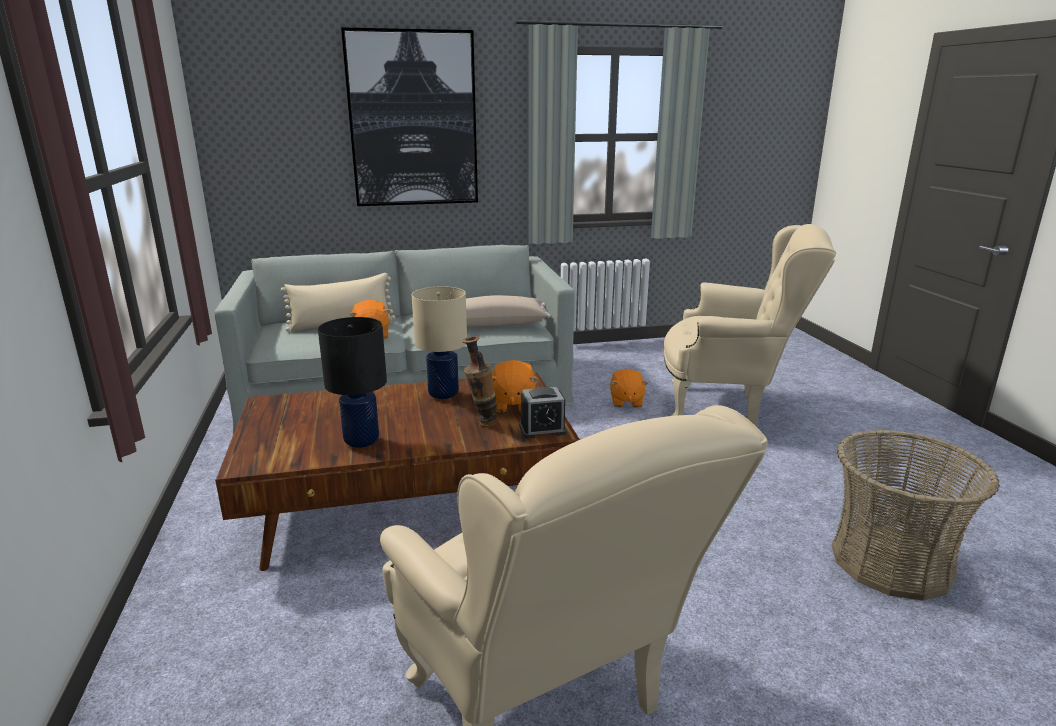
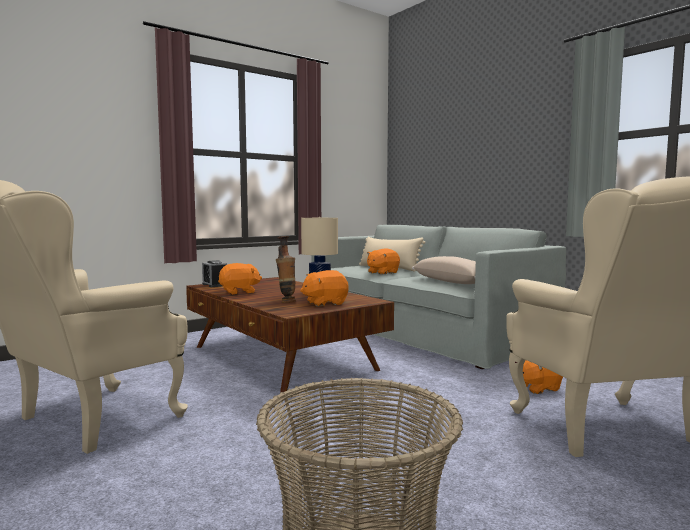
camera: 65 degrees right, 15 degrees down
(361, 443) = (239, 292): black table lamp -> orange plush toy
(413, 120) = (493, 135): picture -> none
(542, 429) = (292, 311): alarm clock -> alarm clock (215, 285)

